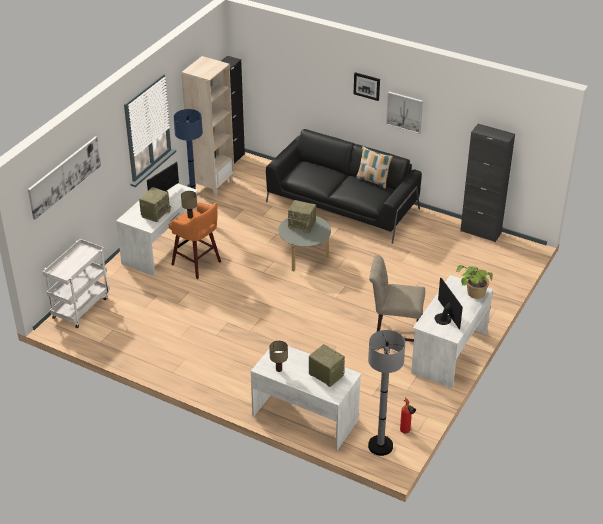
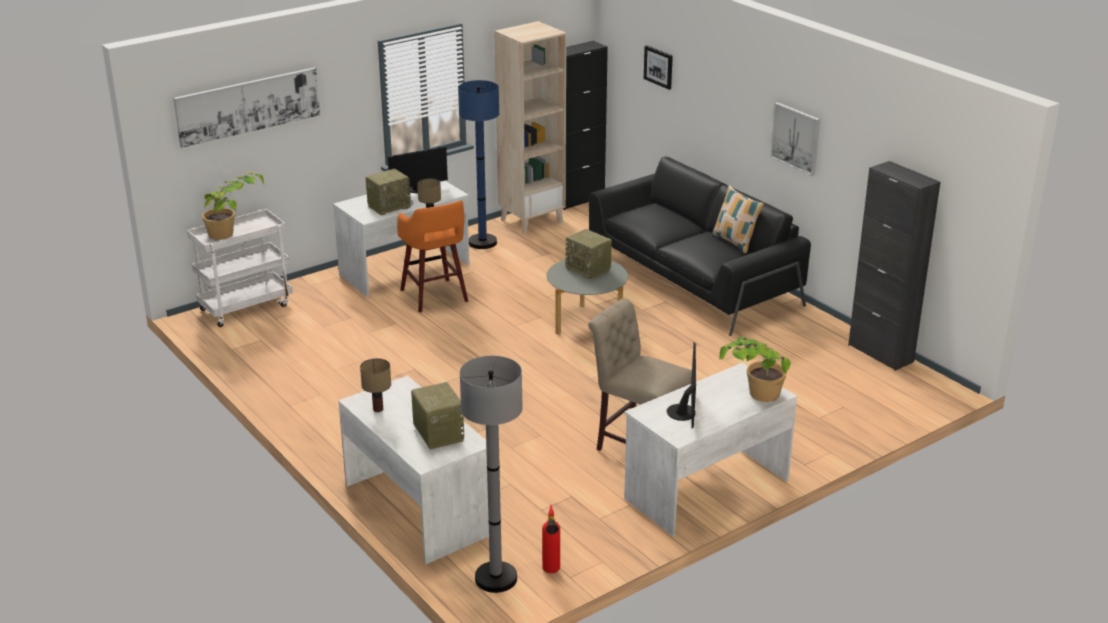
camera: 25 degrees right, 10 degrees down
(72, 263) = (234, 232): none -> potted plant
(367, 86) = (751, 92): picture -> picture (659, 67)

